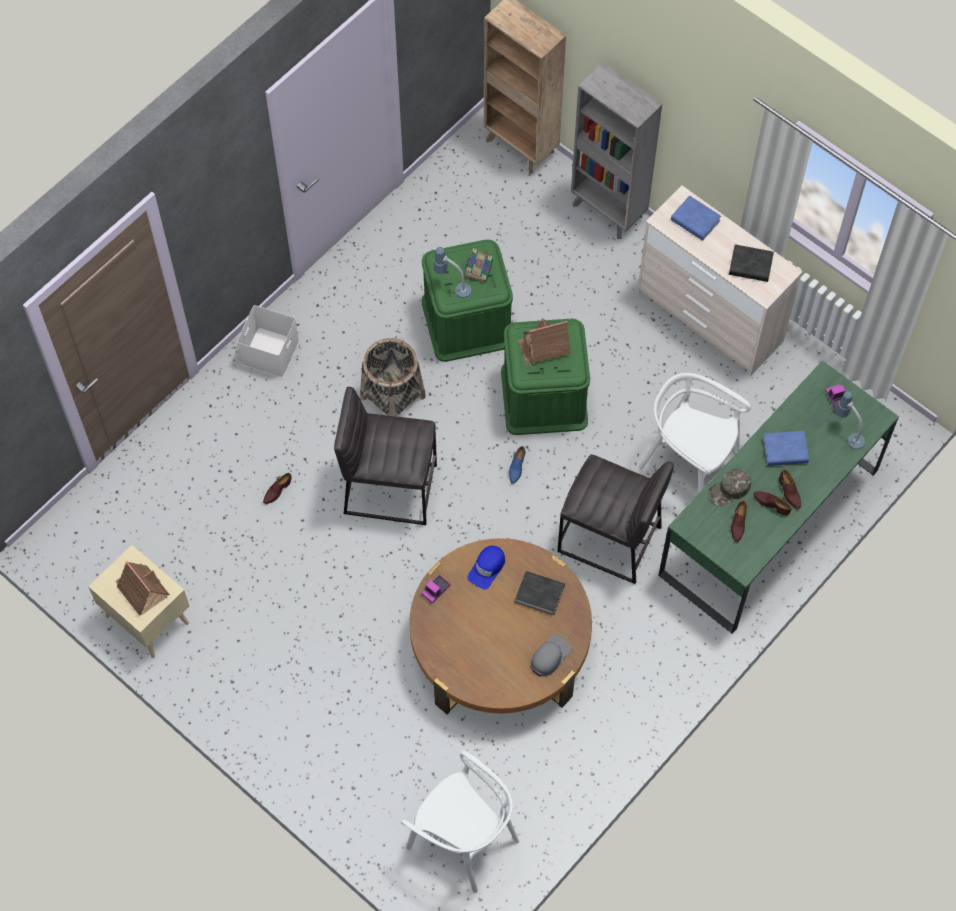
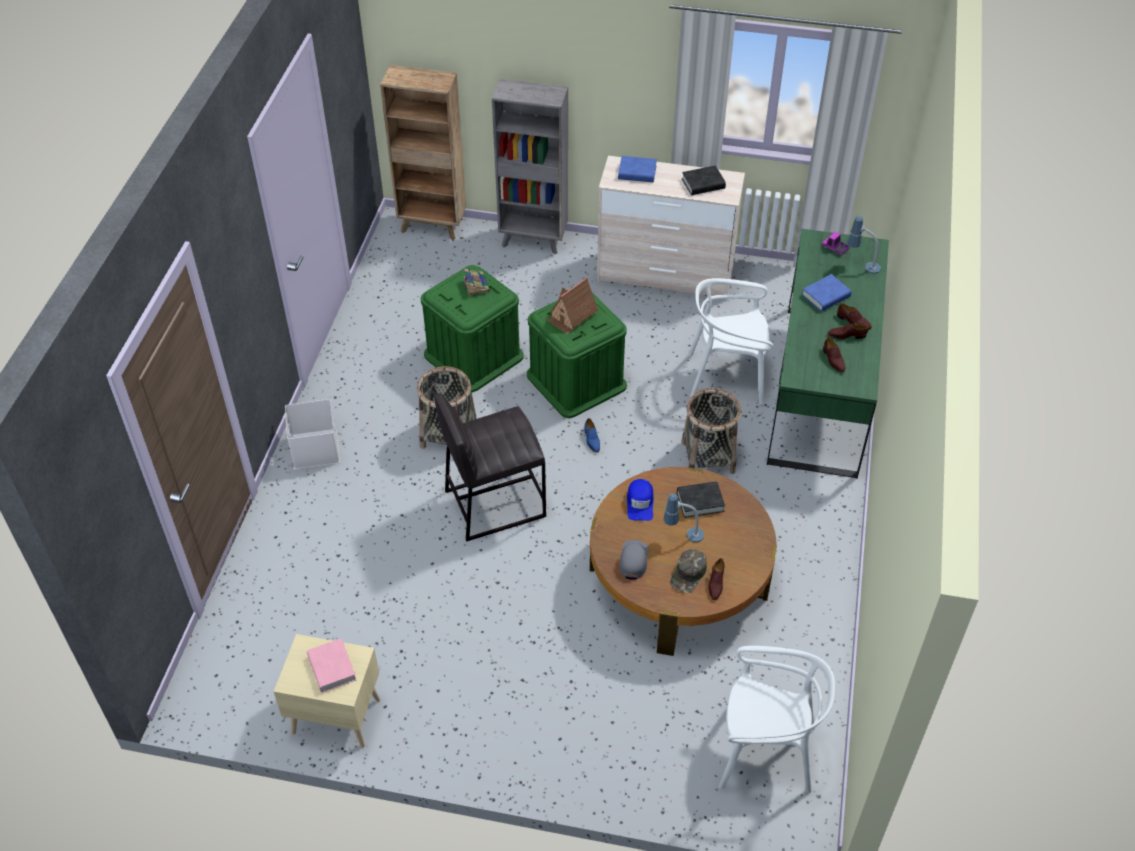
camera: 30 degrees left, 15 degrees down
(142, 590) = (332, 668): toy house -> pink book
(277, 491) = (393, 551): brown shoe -> brown shoe (716, 583)
(435, 590) = (608, 541): toy truck -> none
(452, 286) = (463, 306): table lamp -> table lamp (683, 536)
(549, 656) = (745, 545): grey cap -> grey cap (633, 560)
(609, 540) = (708, 457): grey stool -> basket
(729, 490) = (806, 340): green cap -> green cap (688, 574)

